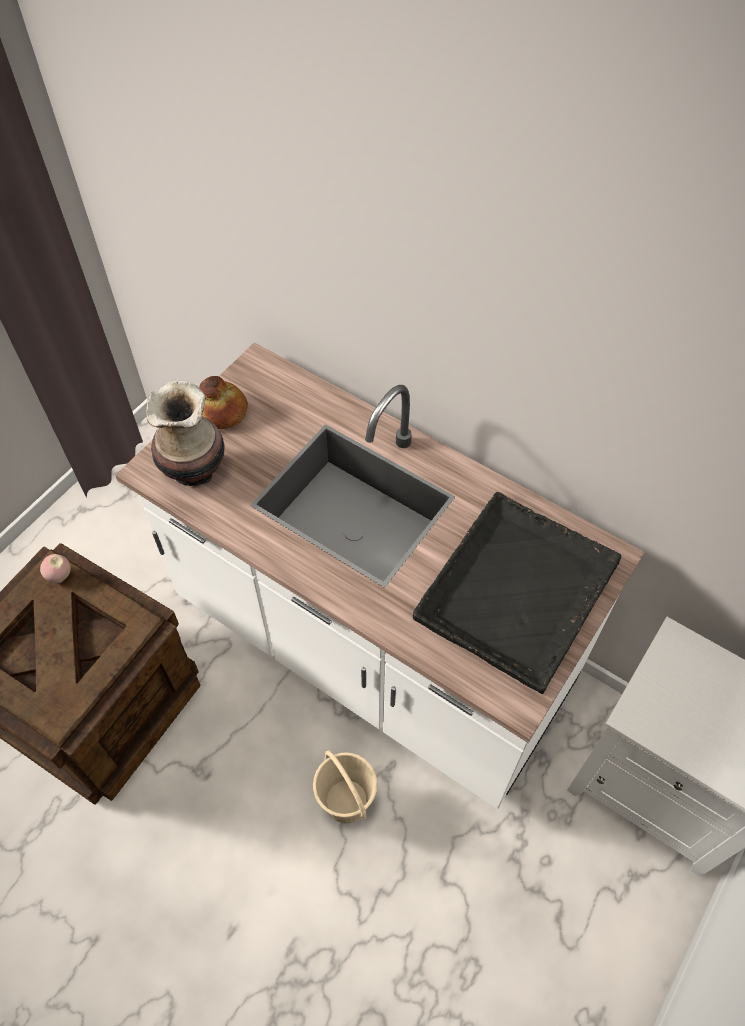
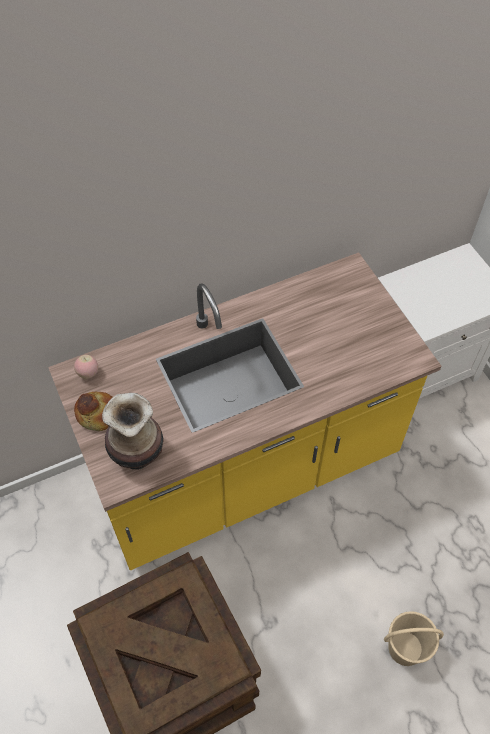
camera: 60 degrees left, 0 degrees up
(60, 576) = (107, 620): apple -> apple (88, 373)
(347, 802) = (341, 538): beige bucket -> beige bucket (406, 648)
(372, 646) = (245, 468): white counter -> yellow counter
(515, 591) = (347, 323): black tray -> none

